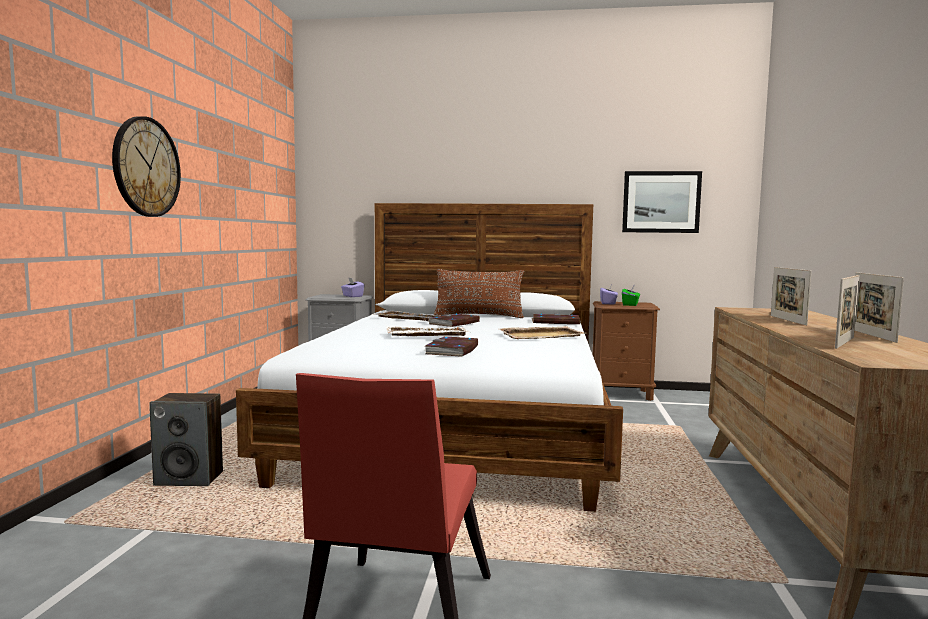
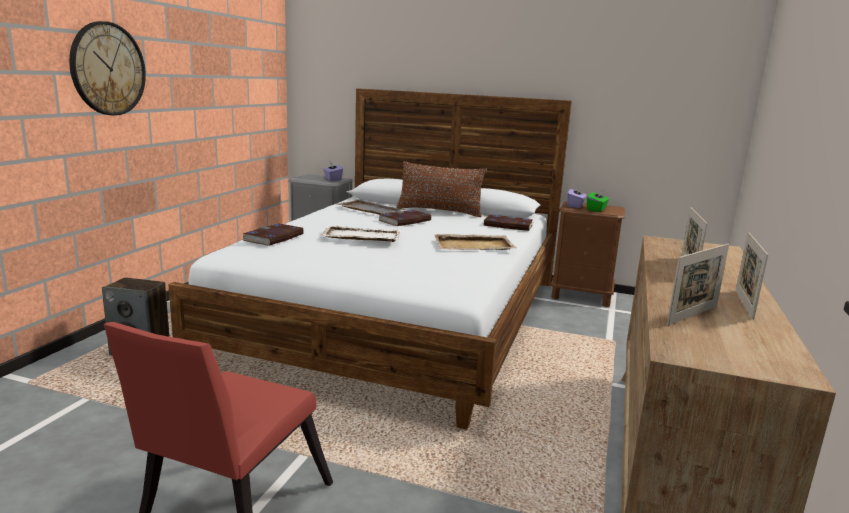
camera: 10 degrees right, 10 degrees up
(452, 350) = (367, 261): book -> book (274, 237)
(661, 202) = (645, 101): picture -> none

